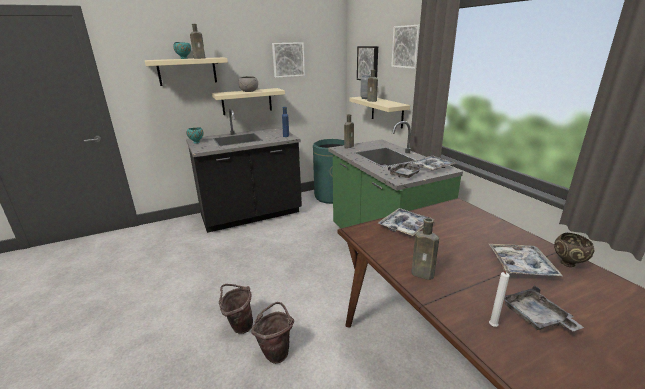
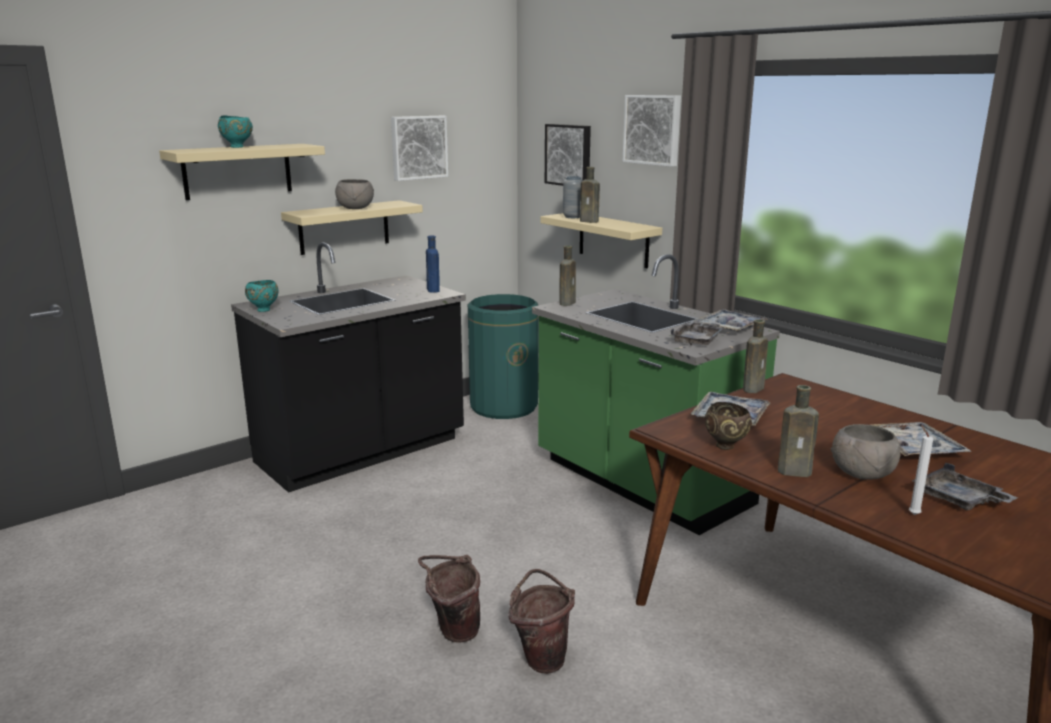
camera: 15 degrees left, 5 degrees down
(200, 58) = (272, 147): brown bottle -> brown bottle (754, 388)
(472, 283) = (863, 474): none -> grey bowl
(568, 264) = (970, 440): brown bowl -> brown bowl (726, 446)

